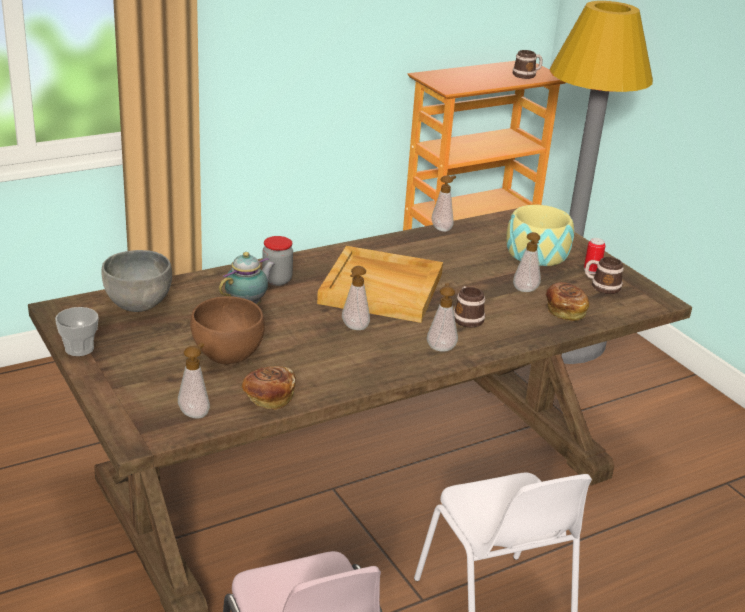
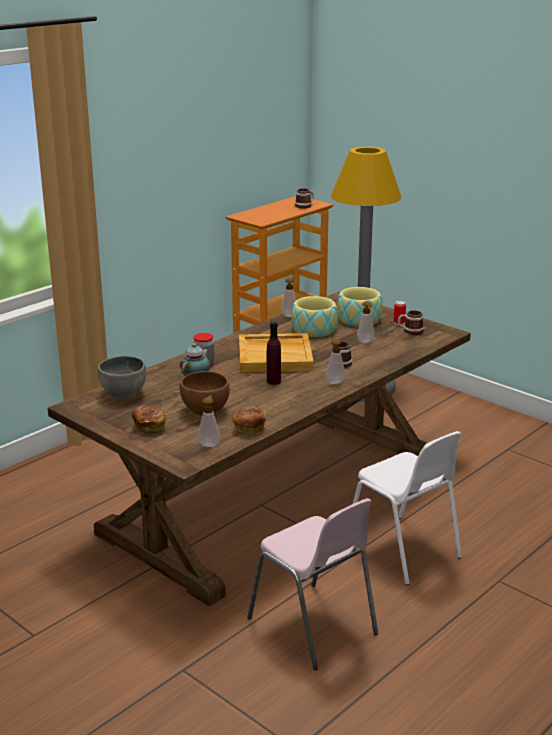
camera: 15 degrees left, 5 degrees down
(79, 348) = (105, 425): cup -> none
(354, 328) = (273, 381): soap dispenser -> purple bottle
(462, 256) = (313, 329): none -> bowl
(565, 310) = (396, 348): bread -> bread (149, 426)

